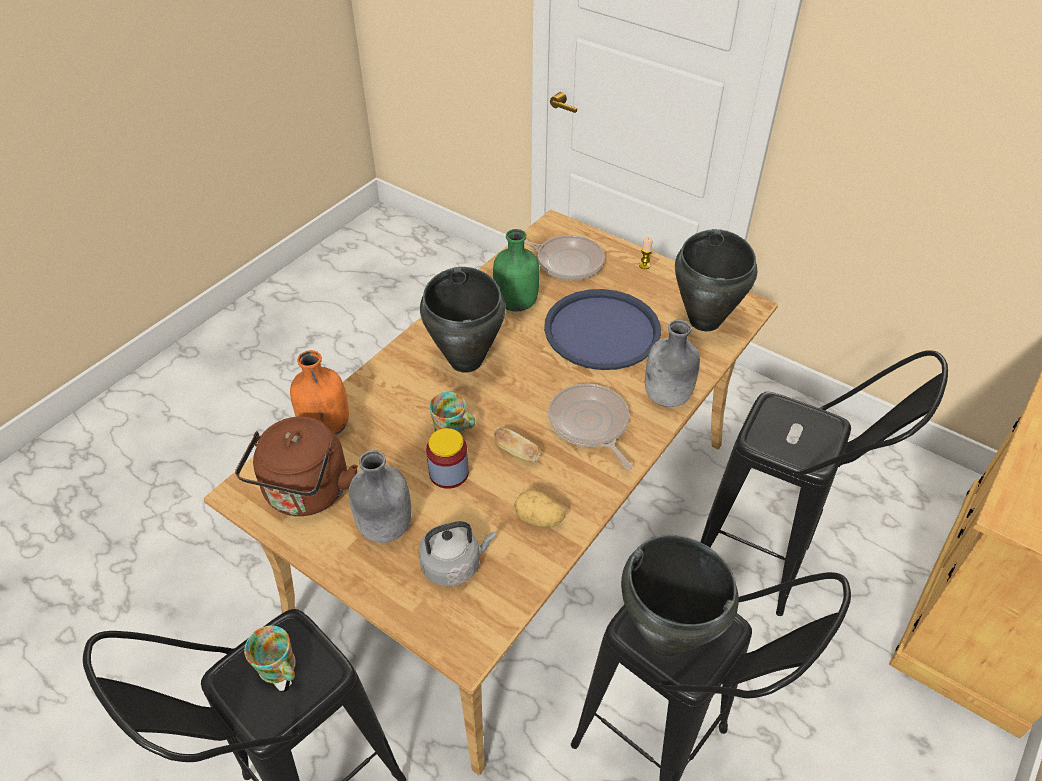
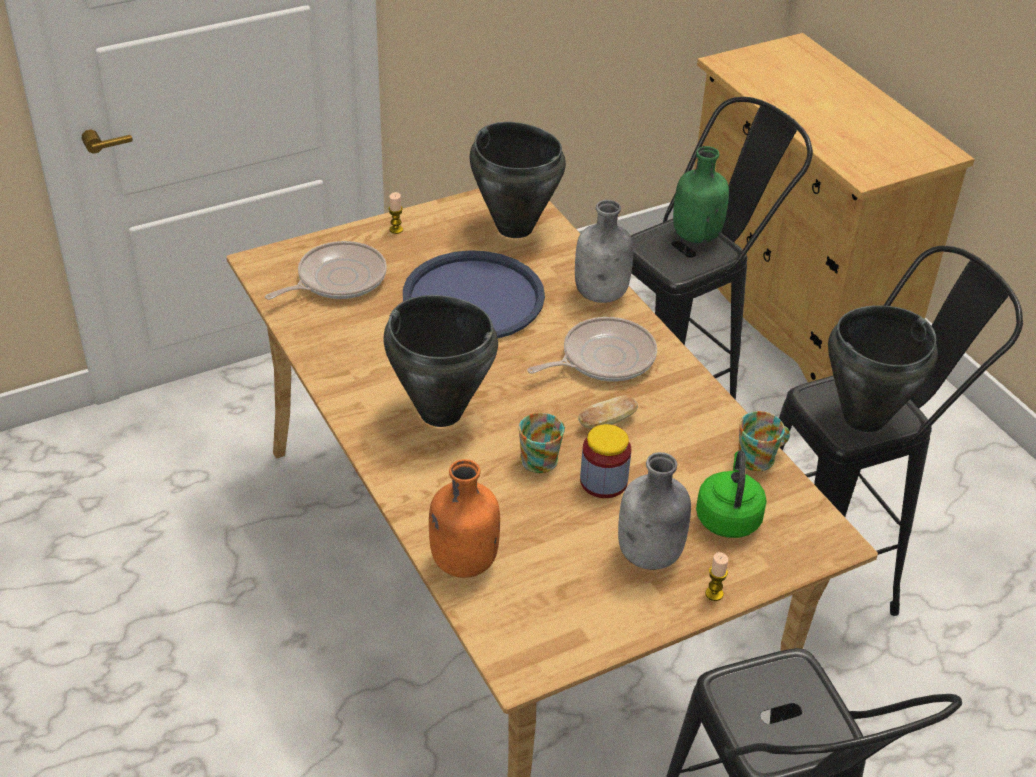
camera: 65 degrees left, 5 degrees down
(279, 670) = (774, 708): mug -> mug (761, 457)
(306, 494) = (561, 608): brown kettle -> none
(362, 582) = (714, 594): none -> candle
(454, 564) = (728, 517): grey kettle -> green kettle
(516, 303) = (375, 341): green bottle -> green bottle (695, 235)
(539, 519) = (705, 438): potato -> none
(590, 424) = (603, 358): frying pan -> frying pan turned 150 degrees clockwise

